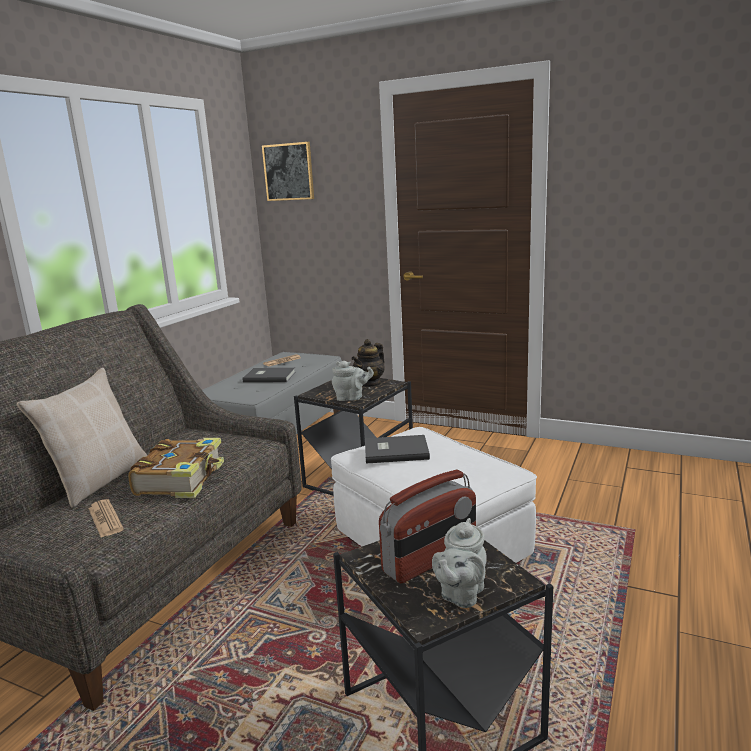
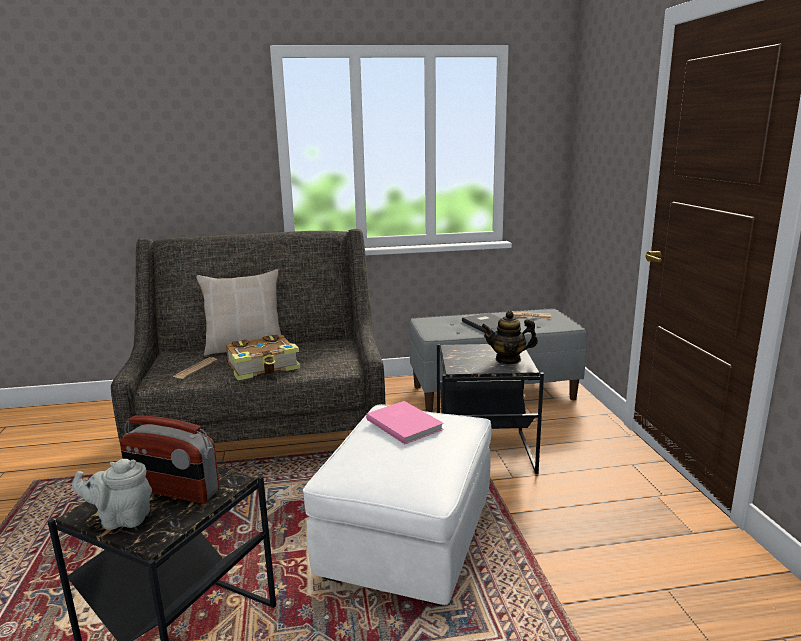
camera: 55 degrees right, 0 degrees up
(289, 172) = (591, 118): picture -> none
(351, 398) = (461, 364): grey teapot -> none
(395, 451) = (405, 423): grey book -> pink book

